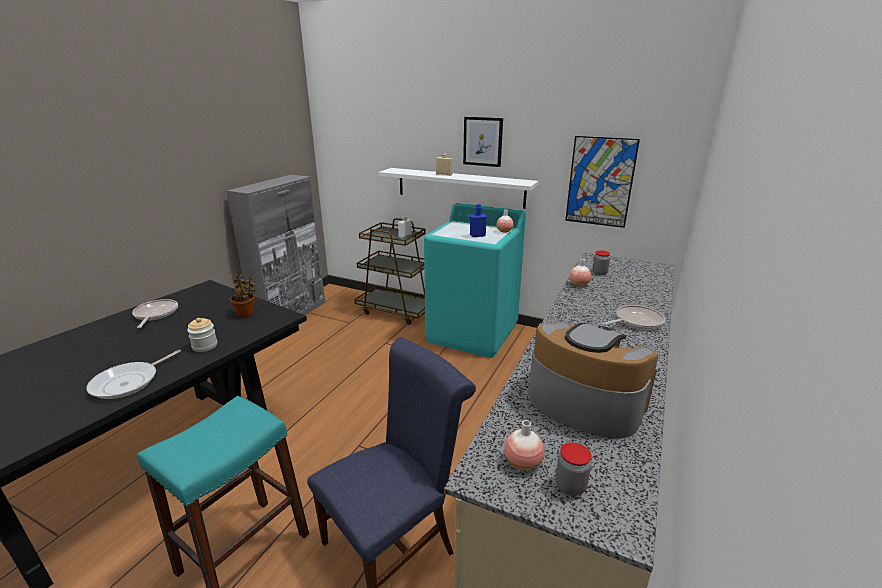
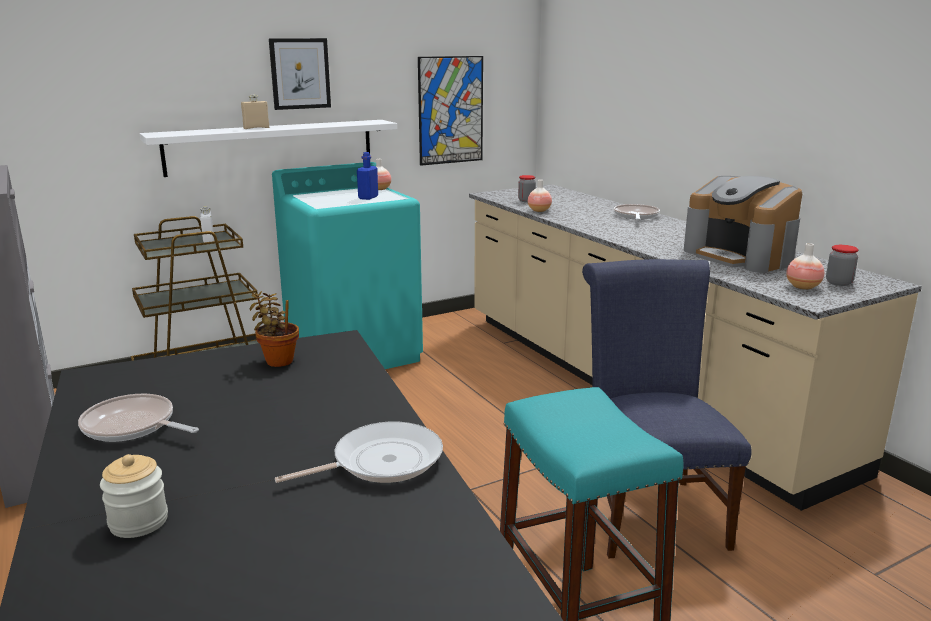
camera: 55 degrees left, 5 degrees down
(129, 382) = (381, 461): frying pan -> frying pan turned 90 degrees counterclockwise
(205, 346) = (344, 398): jar -> jar (138, 522)
(583, 402) = (740, 256): coffee machine -> coffee machine turned 105 degrees counterclockwise

